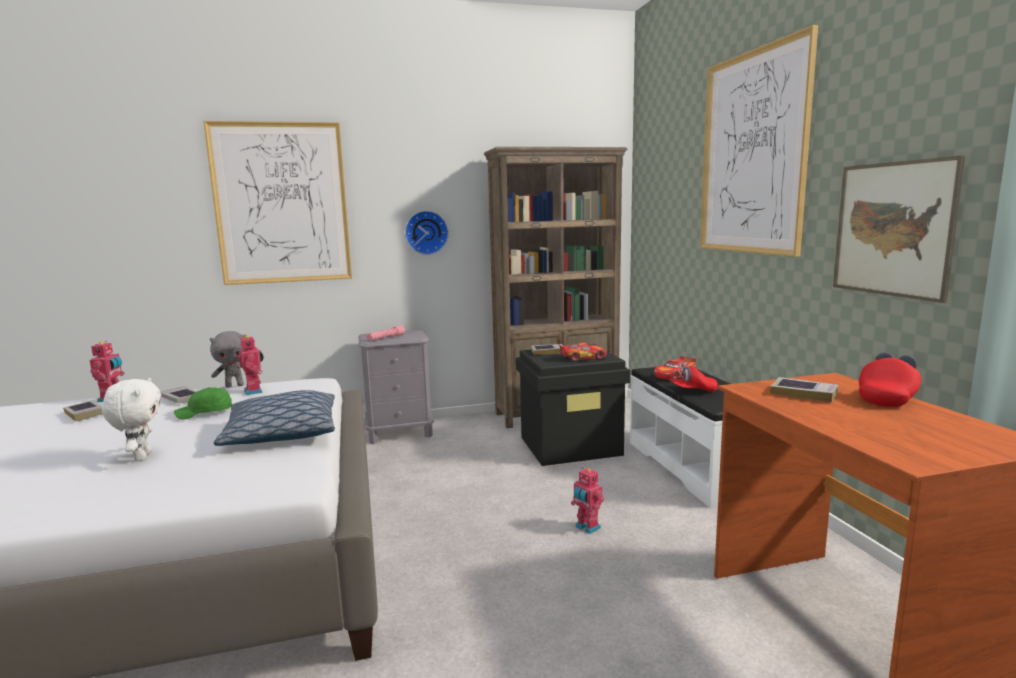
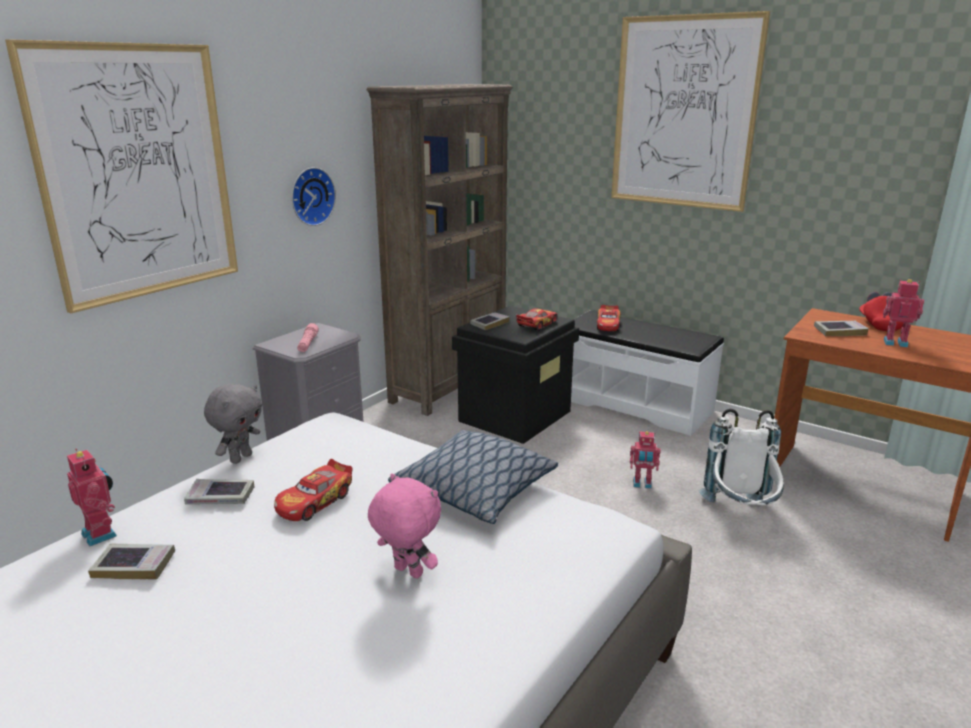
camera: 40 degrees left, 10 degrees up
(141, 457) = (406, 572): white plush toy -> pink plush toy
(205, 413) = (315, 502): green cap -> toy car
(255, 391) = (295, 456): toy robot -> toy robot (895, 342)
(639, 589) = (740, 514): none -> white backpack
(693, 391) = (649, 338): red cap -> none
(892, 229) = (841, 194): picture -> none

